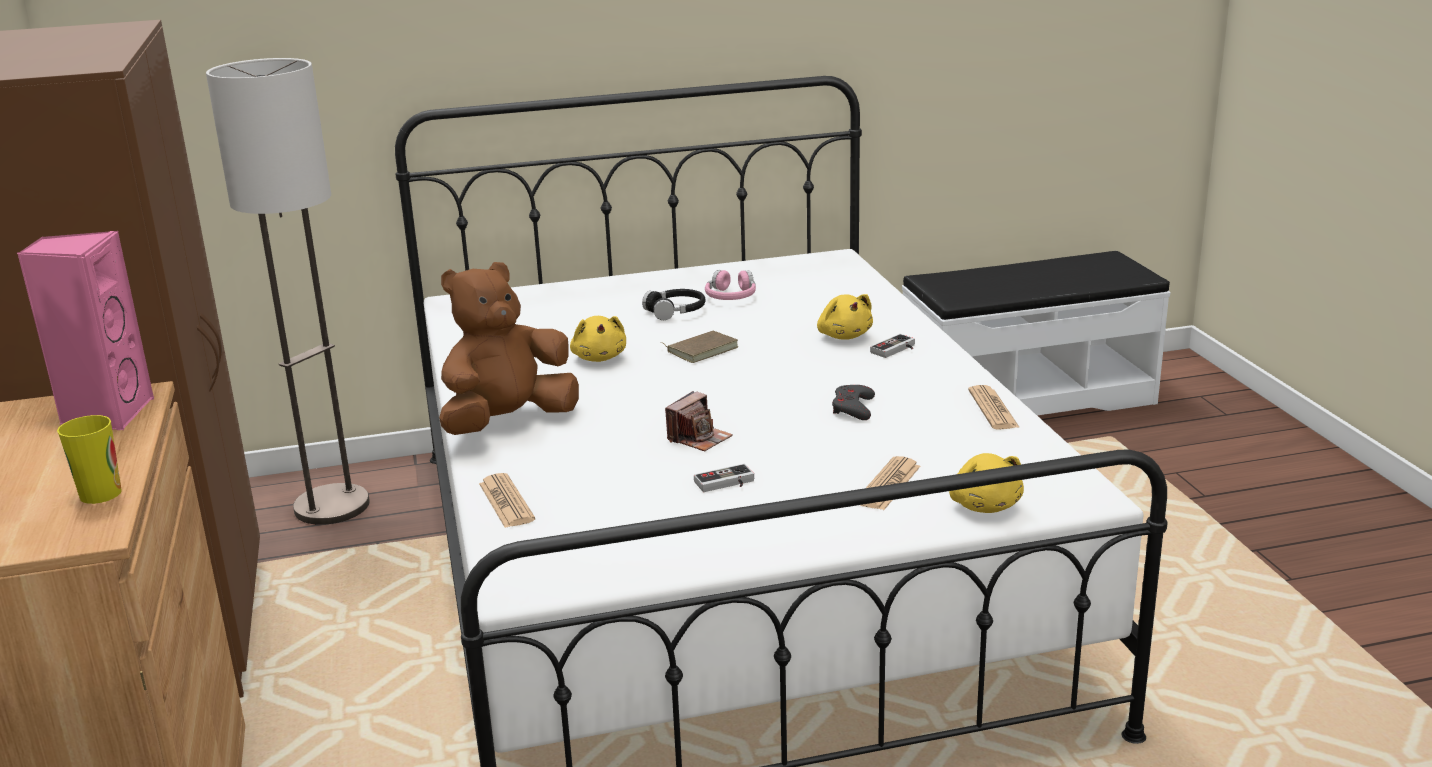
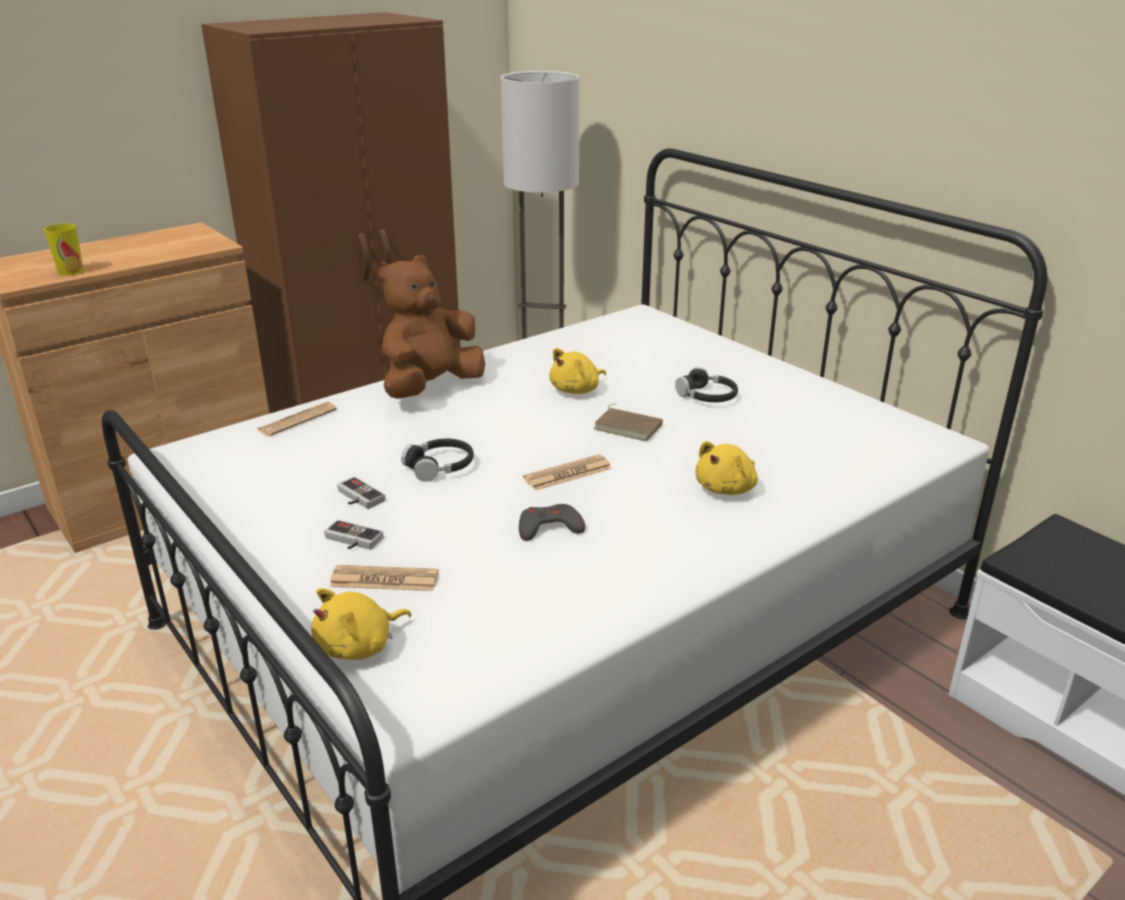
camera: 65 degrees right, 5 degrees up
(106, 414) = (186, 246): pink speaker -> none
(508, 422) = (430, 388): brown plush toy -> brown plush toy turned 75 degrees counterclockwise
(699, 438) = (440, 467): camera -> black headphones
(731, 296) = (770, 412): pink headphones -> none
(896, 350) = (715, 525): game controller -> game controller (351, 541)
(993, 409) = (601, 614): newspaper -> newspaper (568, 474)

